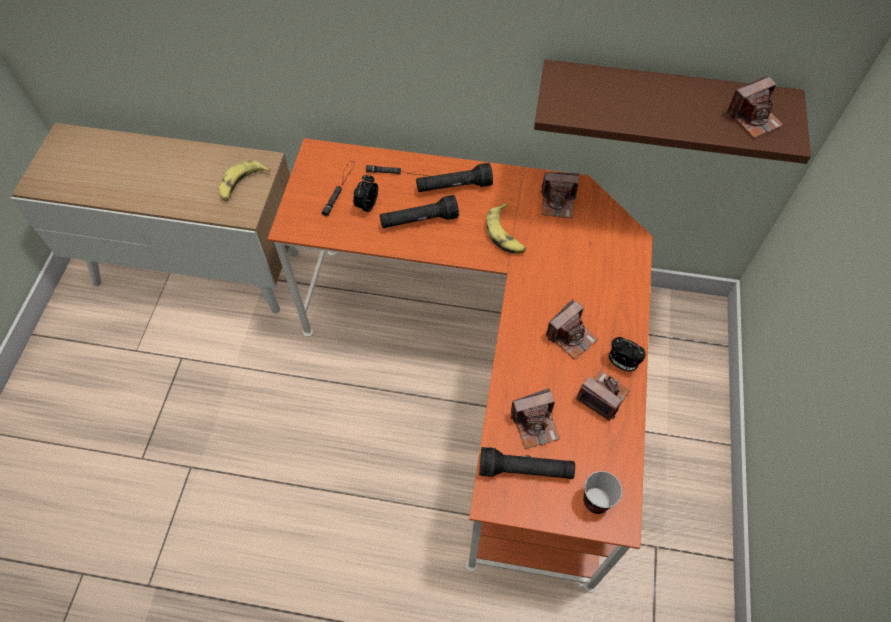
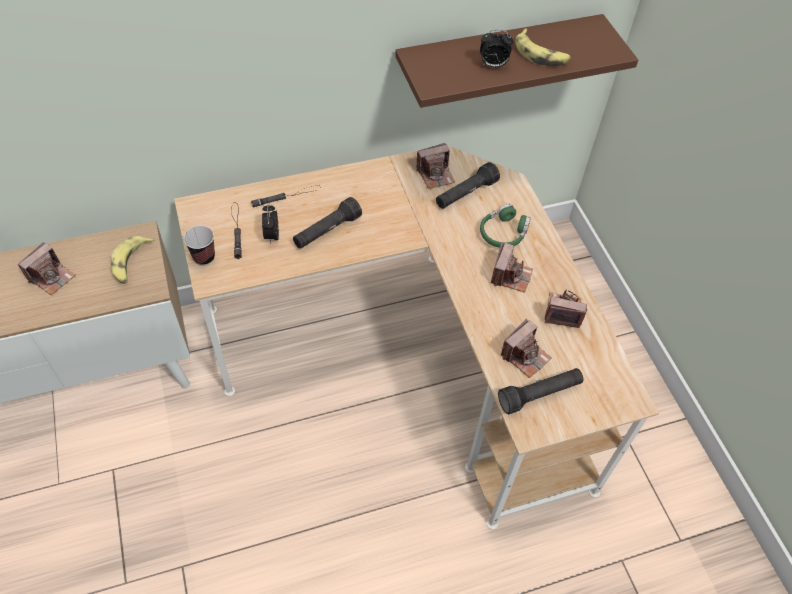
camera: 30 degrees left, 5 degrees down
(454, 187) = (340, 192): black flashlight -> black flashlight (465, 194)
(486, 372) = (412, 357): orange desk -> beige desk
(505, 234) = (408, 215): banana -> banana (541, 54)
(591, 289) = (503, 233): none -> green headphones
(596, 501) = (606, 393): cup -> cup (204, 257)
(621, 363) = (561, 281): alarm clock -> alarm clock (493, 65)
(753, 119) = (582, 45): camera -> camera (51, 277)

